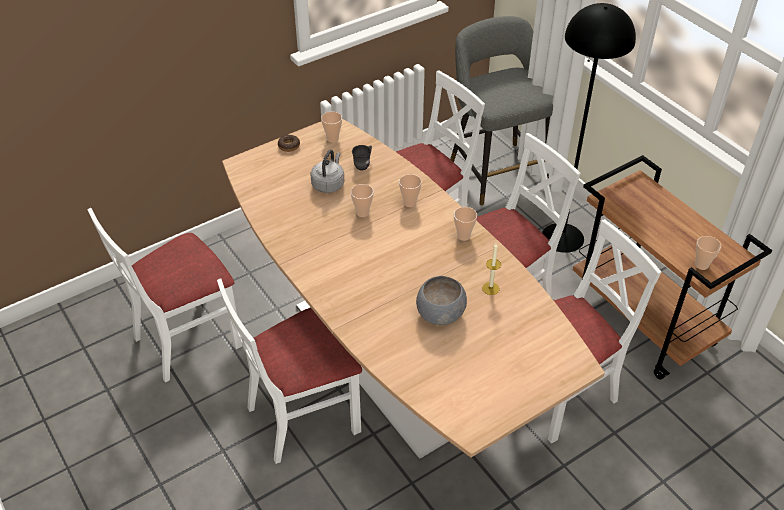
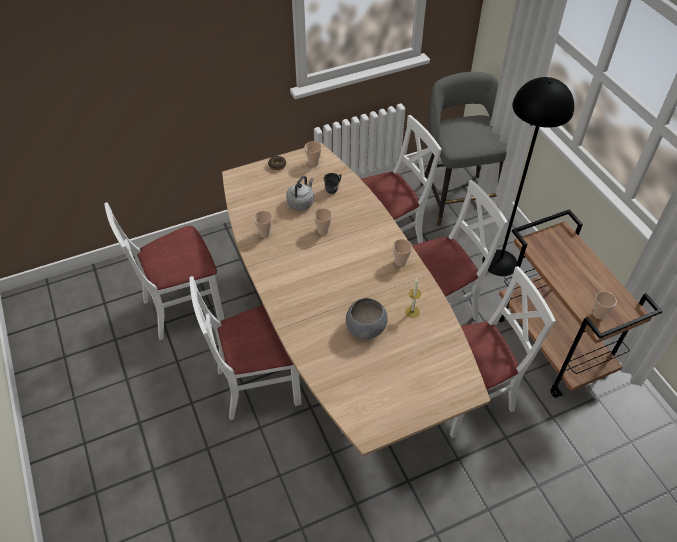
camera: 10 degrees right, 5 degrees up
(409, 203) = (363, 227): cup -> cup (264, 233)

